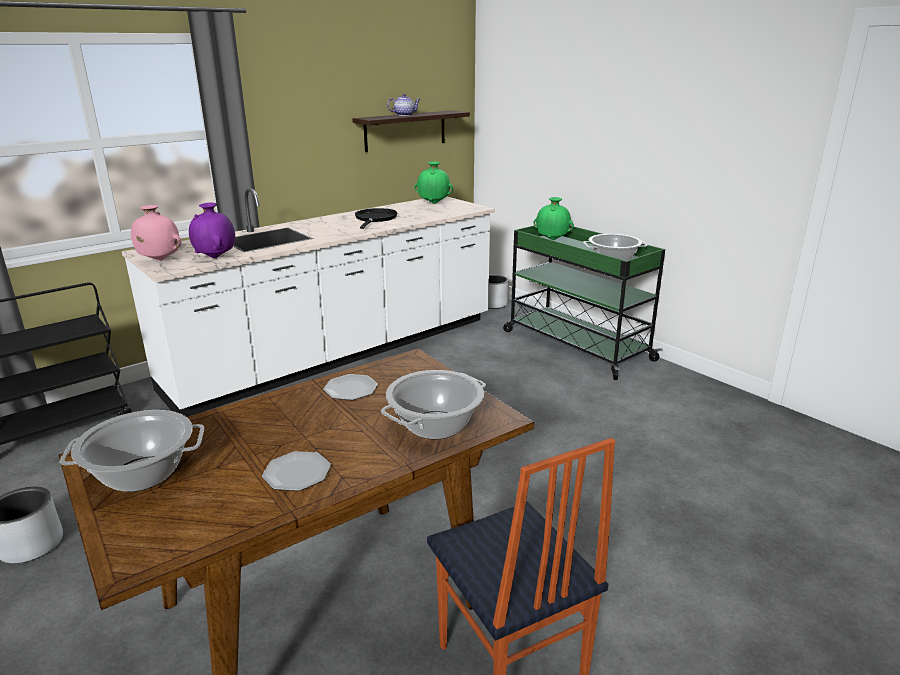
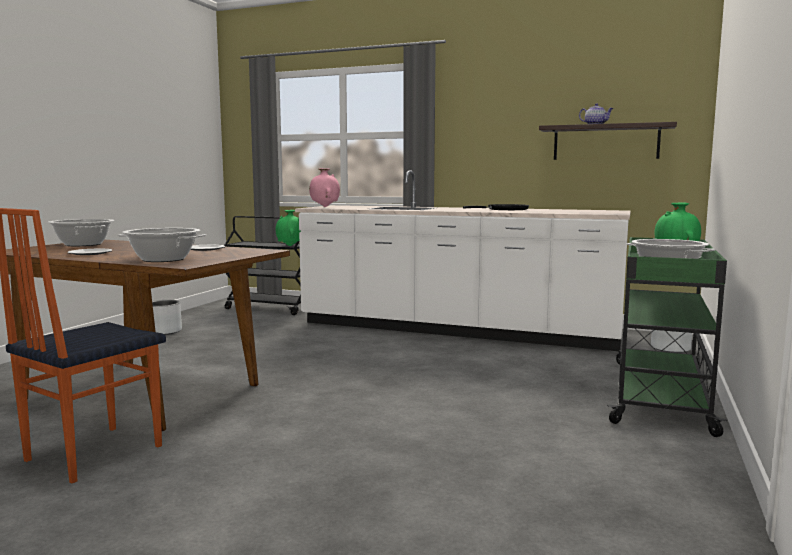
camera: 60 degrees right, 15 degrees down
(216, 257) = (346, 208): purple vase -> none
(434, 203) = (594, 211): green vase -> green vase (290, 246)

